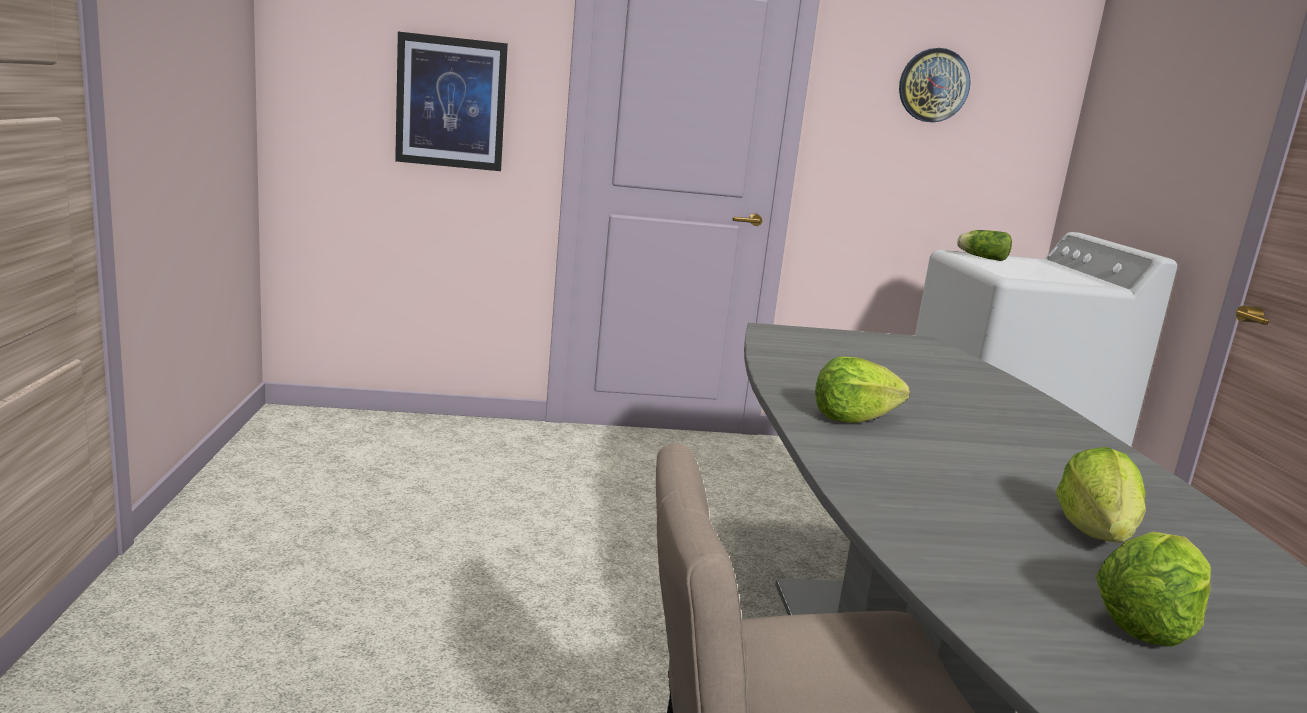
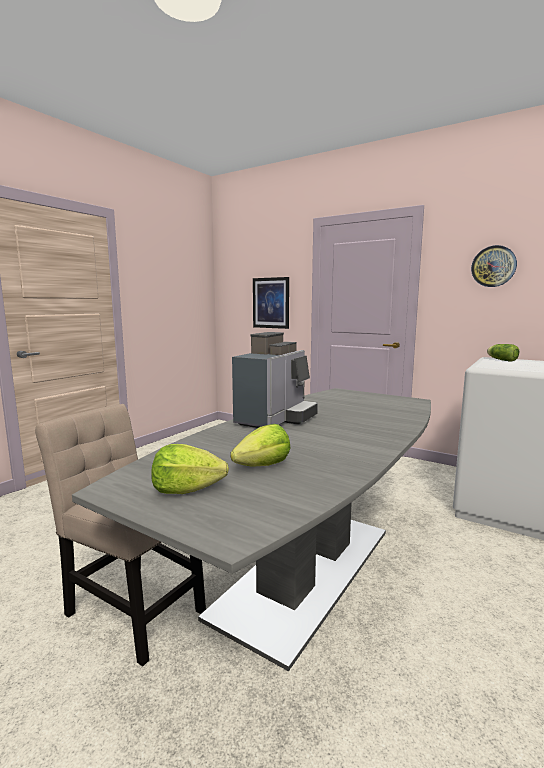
camera: 40 degrees right, 5 degrees down
(853, 418) = (276, 419): lettuce -> coffee machine

